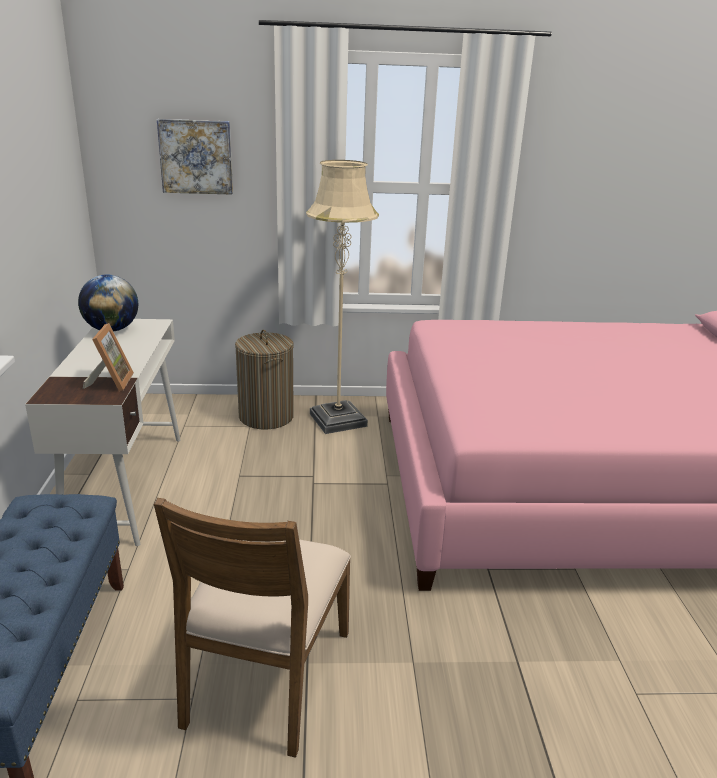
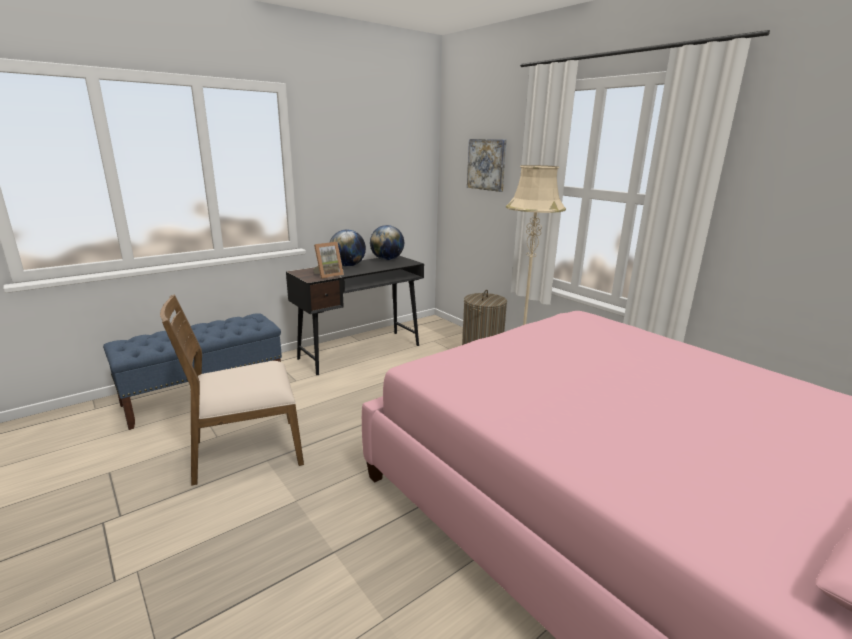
camera: 55 degrees right, 5 degrees down
(91, 358) = (348, 266): none -> globe
(127, 485) = (361, 351): white desk -> black desk

